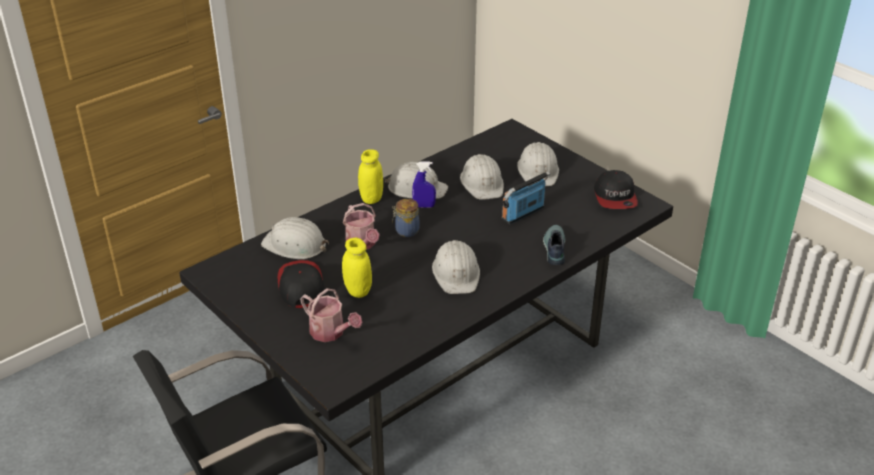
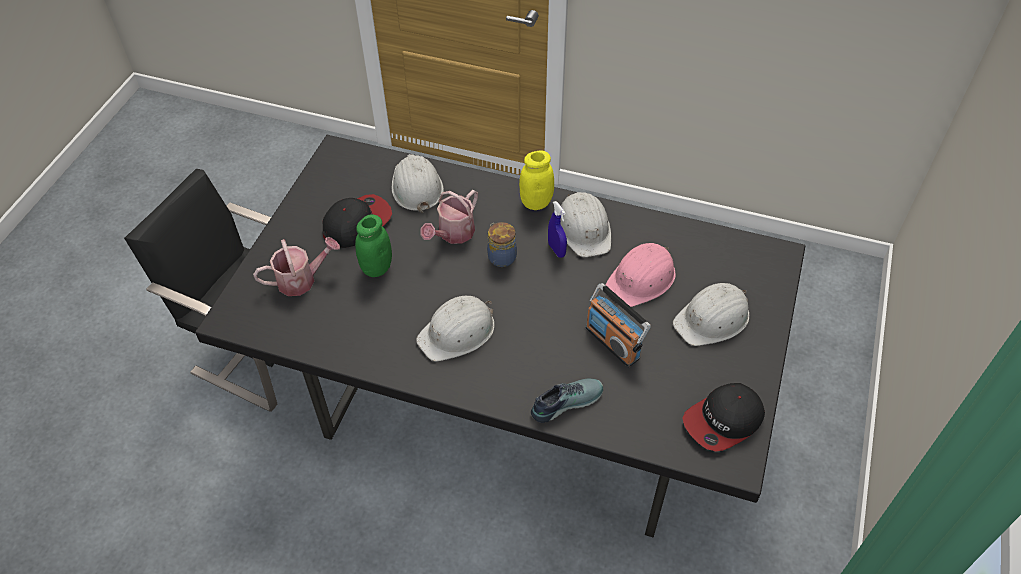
camera: 60 degrees right, 15 degrees up
(331, 333) = (301, 279): watering can -> watering can turned 120 degrees counterclockwise
(358, 291) = (376, 268): yellow jar -> green jar
(482, 183) = (642, 279): white hard hat -> pink hard hat
(523, 213) = (613, 342): radio -> radio turned 150 degrees counterclockwise

